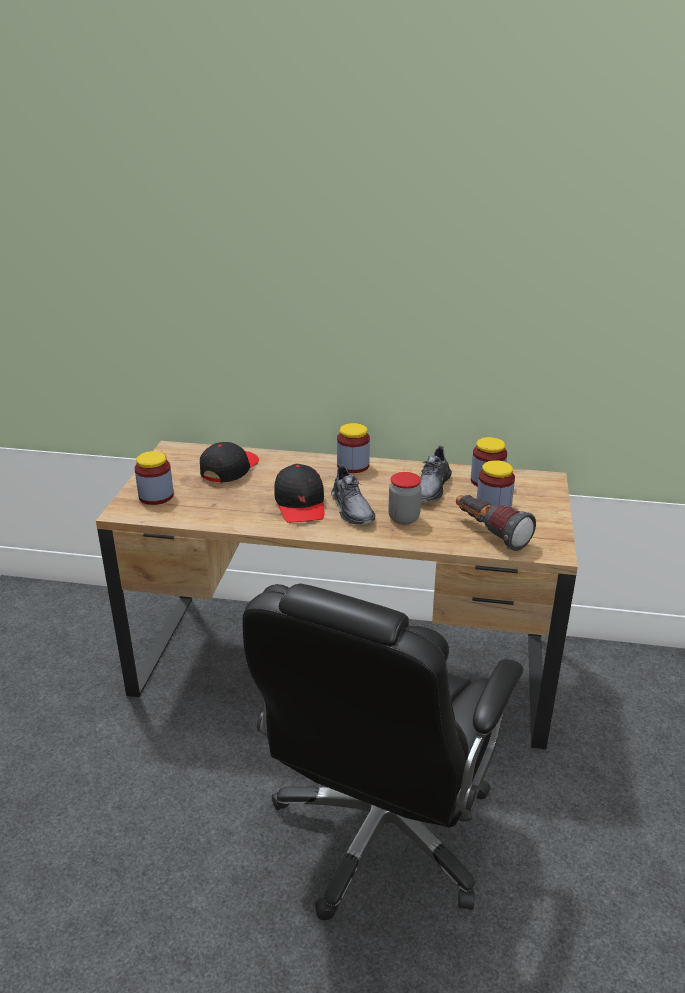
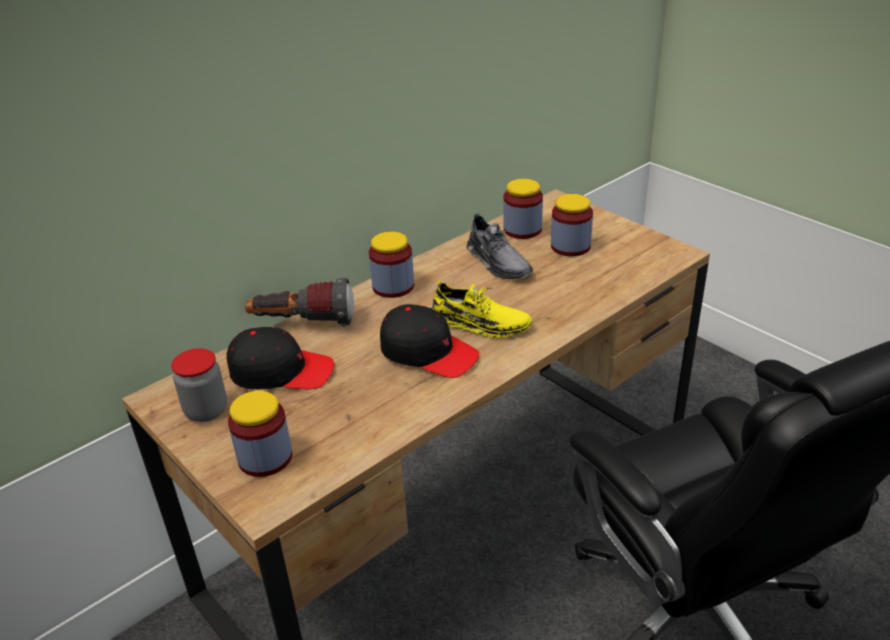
camera: 50 degrees left, 5 degrees up
(229, 469) = (281, 371): black cap -> black cap turned 120 degrees clockwise
(352, 509) = (480, 324): grey shoe -> yellow shoe
(404, 518) = (535, 302): jar -> jar (206, 411)
(489, 533) = (614, 269): flashlight -> flashlight (303, 324)

